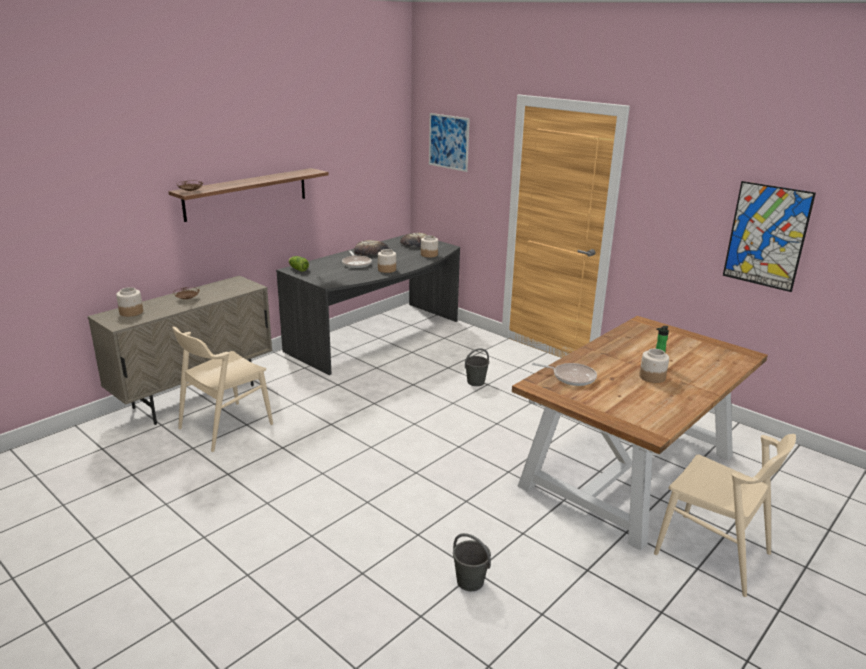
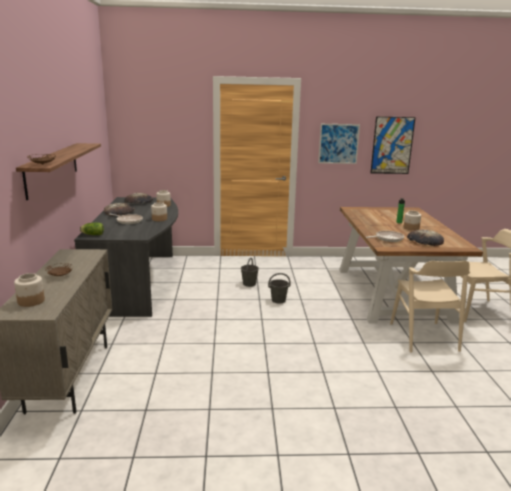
camera: 45 degrees left, 5 degrees down
(225, 426) = (141, 382): beige chair -> beige chair (423, 337)
(448, 142) = (149, 117): picture -> picture (338, 143)
(470, 582) = (439, 376): grey bucket -> grey bucket (278, 300)
(614, 399) = (424, 241): none -> bread

